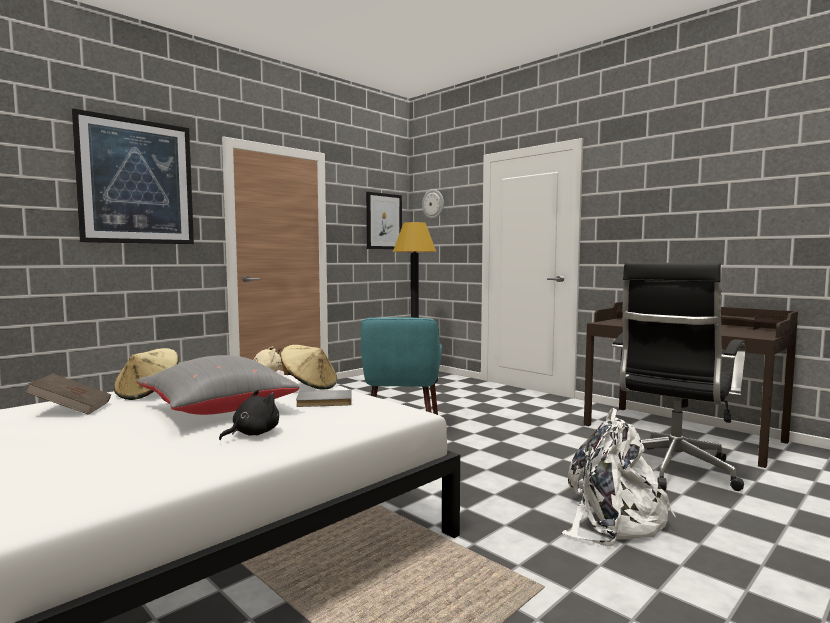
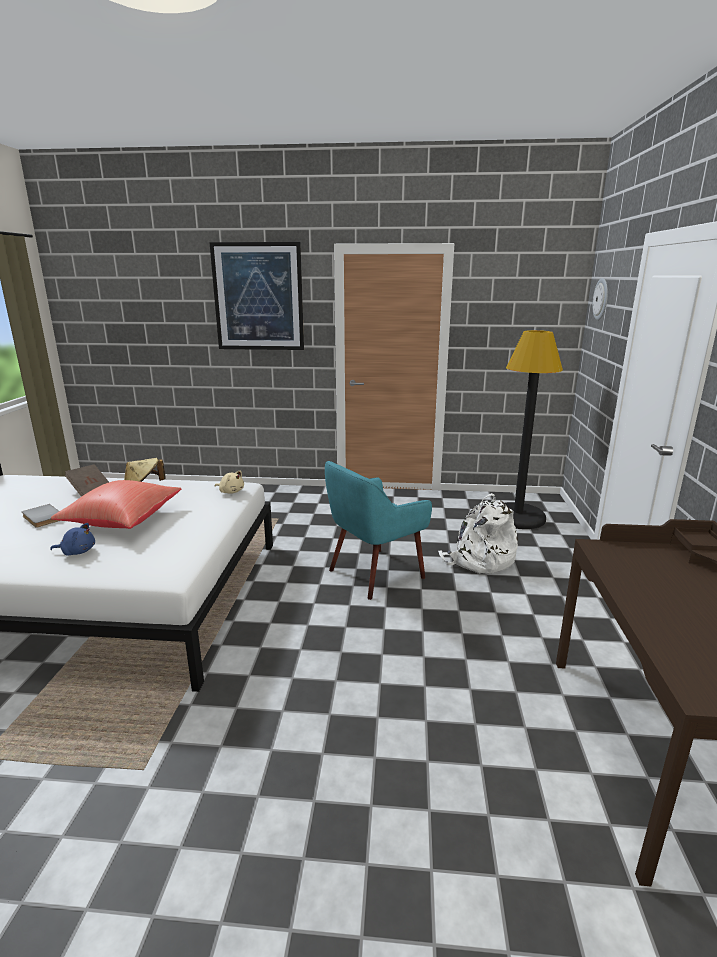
camera: 50 degrees right, 15 degrees up
(216, 410) = (122, 520): grey pillow -> red pillow
(253, 434) = (77, 552): black plush toy -> blue plush toy
(309, 386) = (210, 518): beige hat -> none
(324, 401) = (173, 539): grey book -> grey book (42, 518)
(383, 221) = (538, 319): picture -> none
(612, 520) = (302, 771): white backpack -> white backpack (479, 560)
(672, 471) = (493, 783): black office chair -> none

